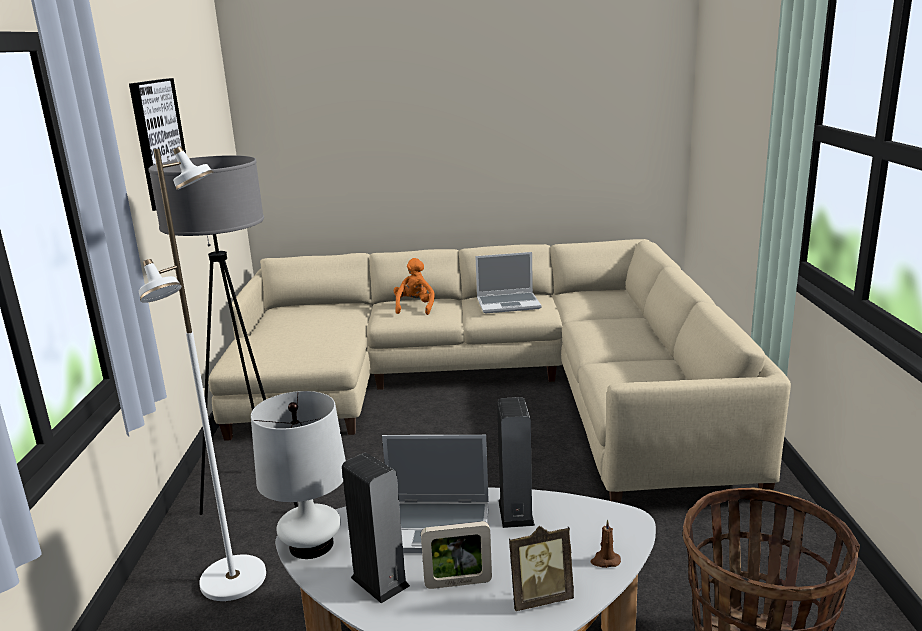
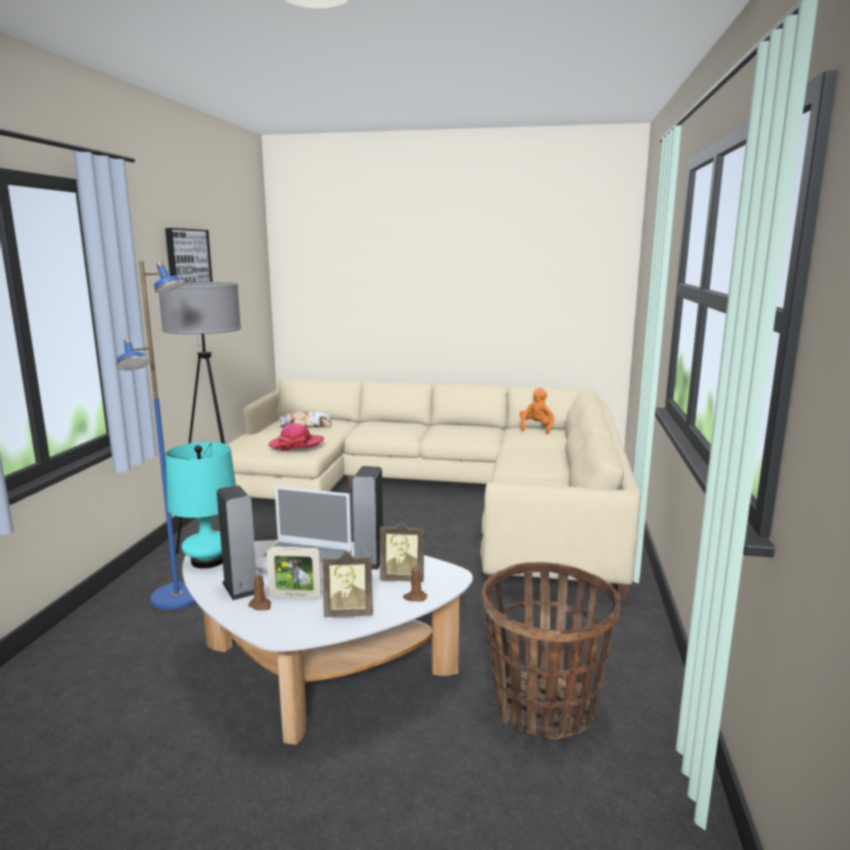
camera: 10 degrees right, 5 degrees down
(235, 579) = (178, 597): white floor lamp -> blue floor lamp
(311, 545) = (208, 560): white table lamp -> turquoise table lamp
(312, 317) = (306, 425): none -> pillow
(317, 347) = (296, 444): none -> hat
(415, 307) = (388, 426): orange plush toy -> orange plush toy (536, 428)
(422, 606) = (260, 605): none -> brown candle
(509, 304) = (462, 430): laptop -> none
(573, 534) = (402, 578): none -> picture frame

